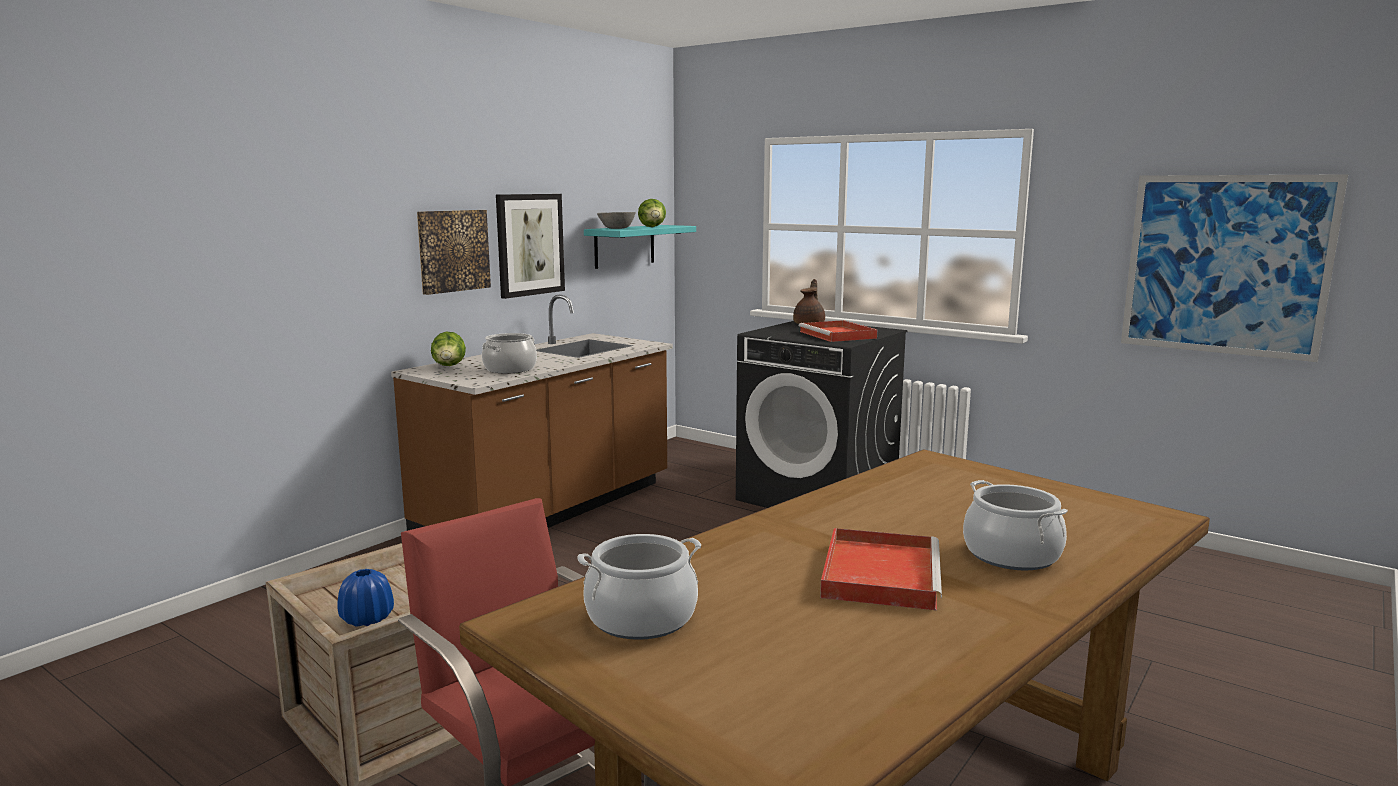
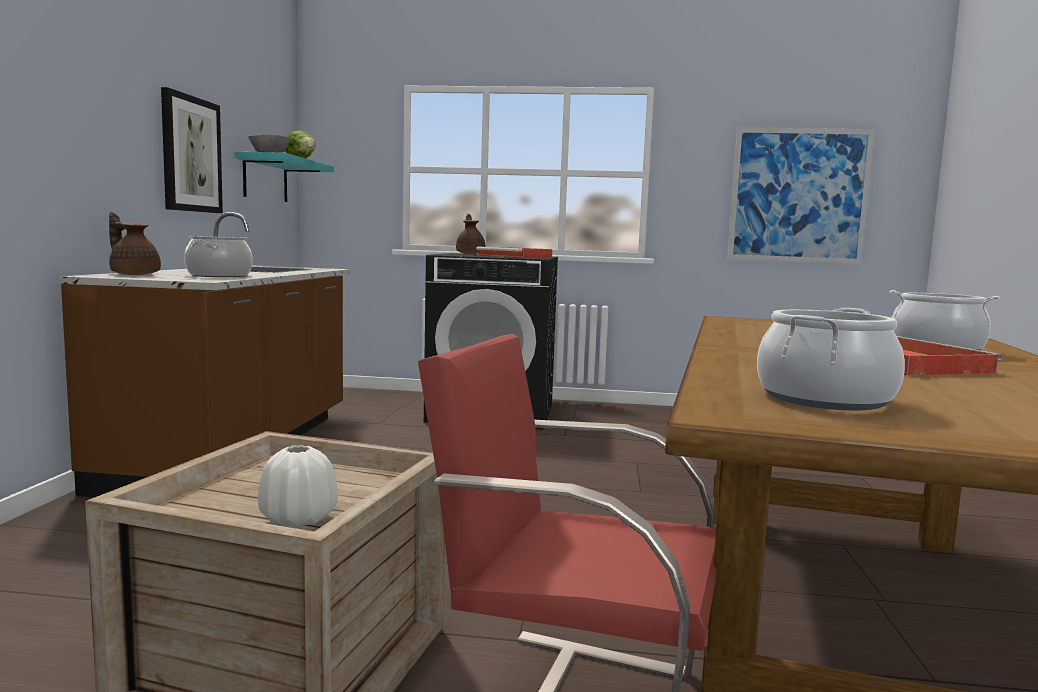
camera: 30 degrees left, 5 degrees down
(367, 619) = (298, 519): blue vase -> white vase
(449, 367) = (134, 274): lettuce -> brown teapot
(453, 250) = (120, 140): picture -> none

